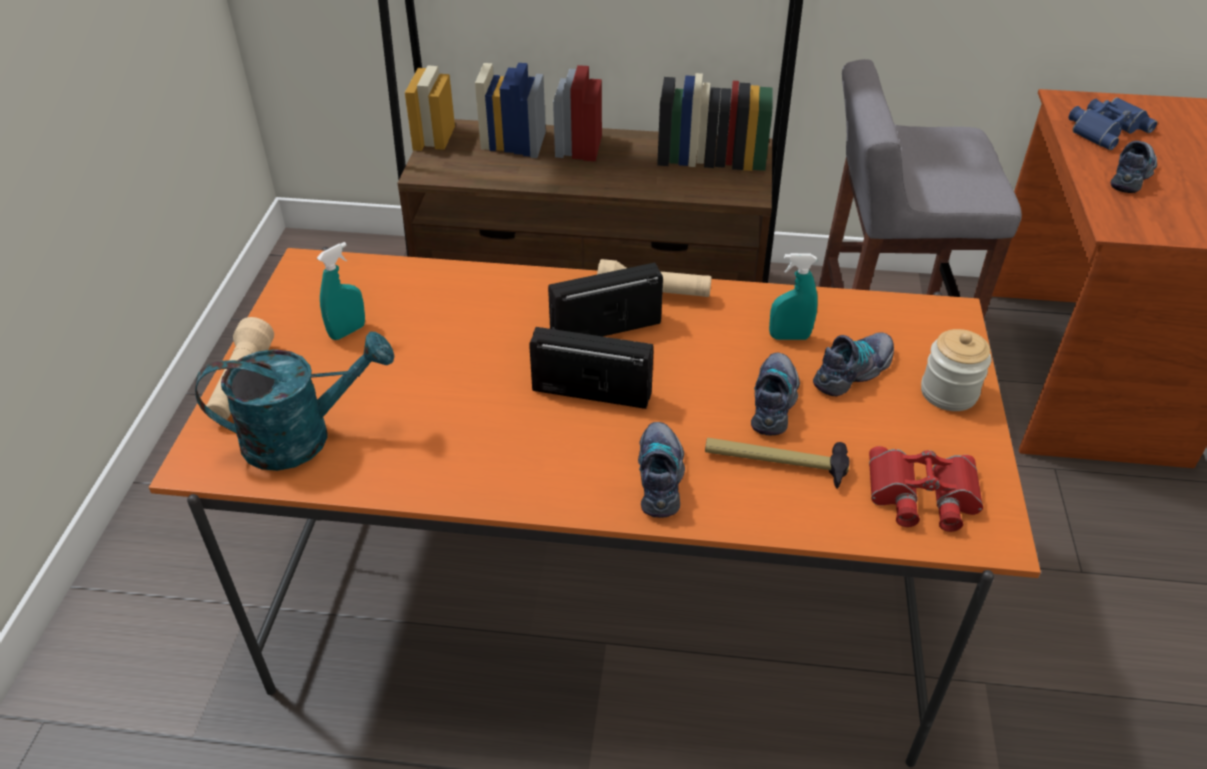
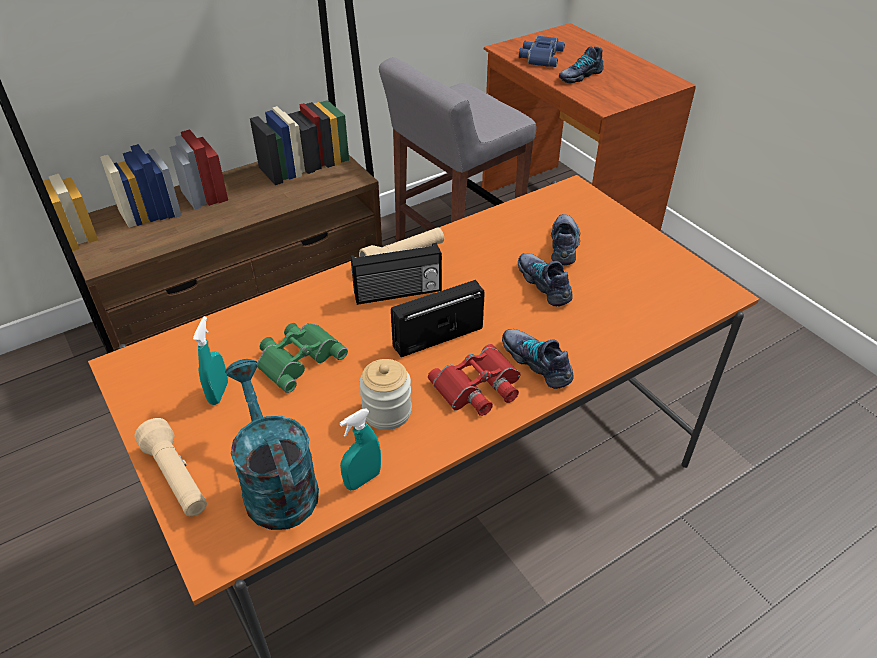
camera: 40 degrees left, 0 degrees up
(303, 436) = (276, 483): turquoise watering can -> turquoise watering can turned 60 degrees counterclockwise
(444, 338) = (298, 358): none -> green binoculars
(605, 327) = (398, 293): radio -> radio turned 135 degrees counterclockwise
(775, 463) = (585, 317): hammer -> none
(789, 337) = (509, 243): turquoise spray bottle -> turquoise spray bottle (363, 479)
(922, 496) = (671, 292): red binoculars -> red binoculars (479, 387)
(948, 392) = (621, 231): jar -> jar (387, 412)
(1132, 174) = (579, 75): shoe -> shoe turned 120 degrees counterclockwise

